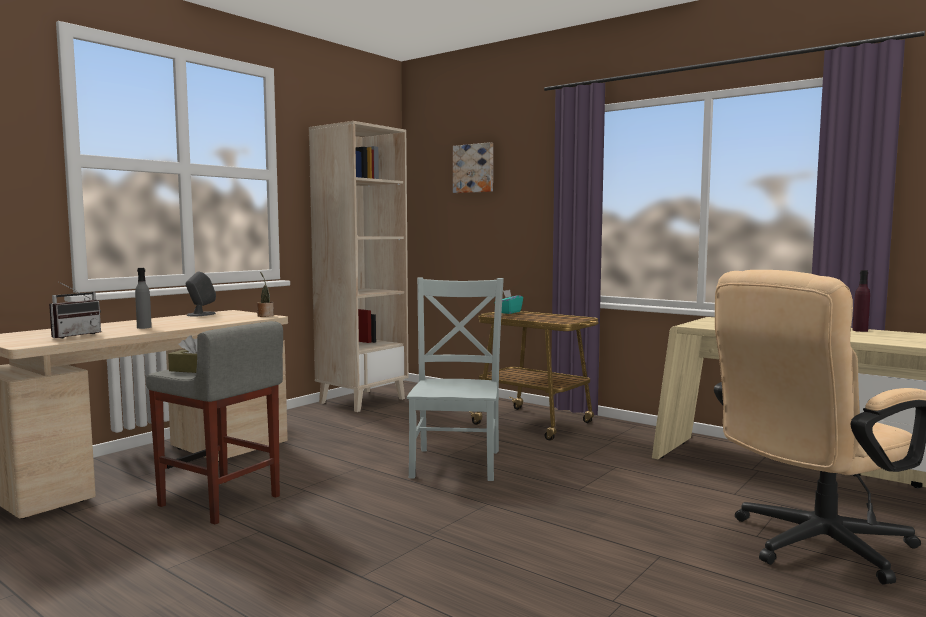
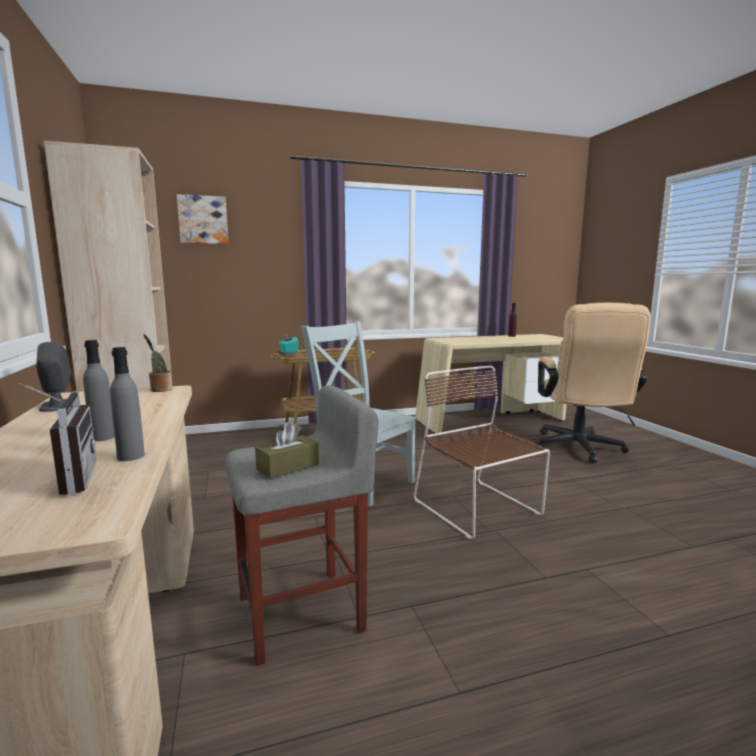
camera: 55 degrees left, 5 degrees up
(114, 334) = (131, 456): none -> grey bottle
(473, 521) = (479, 509): none -> brown chair

